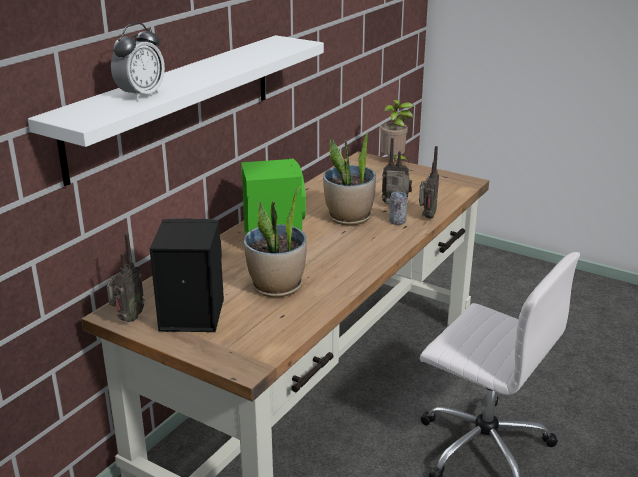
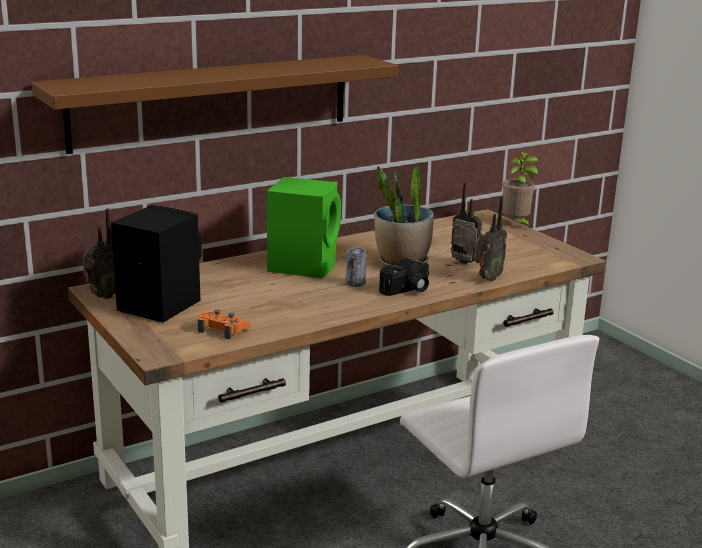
camera: 25 degrees right, 5 degrees down
(141, 95) = (147, 79): alarm clock -> none
(174, 103) = (213, 101): white shelf -> brown shelf
(275, 324) = (222, 330): none -> orange game controller
(277, 287) = (260, 302): potted plant -> none
(380, 243) = (407, 290): none -> camera
(397, 221) = (449, 276): can -> can (355, 283)

